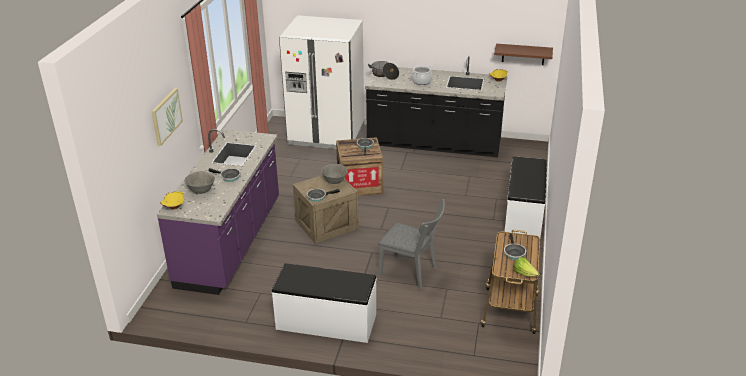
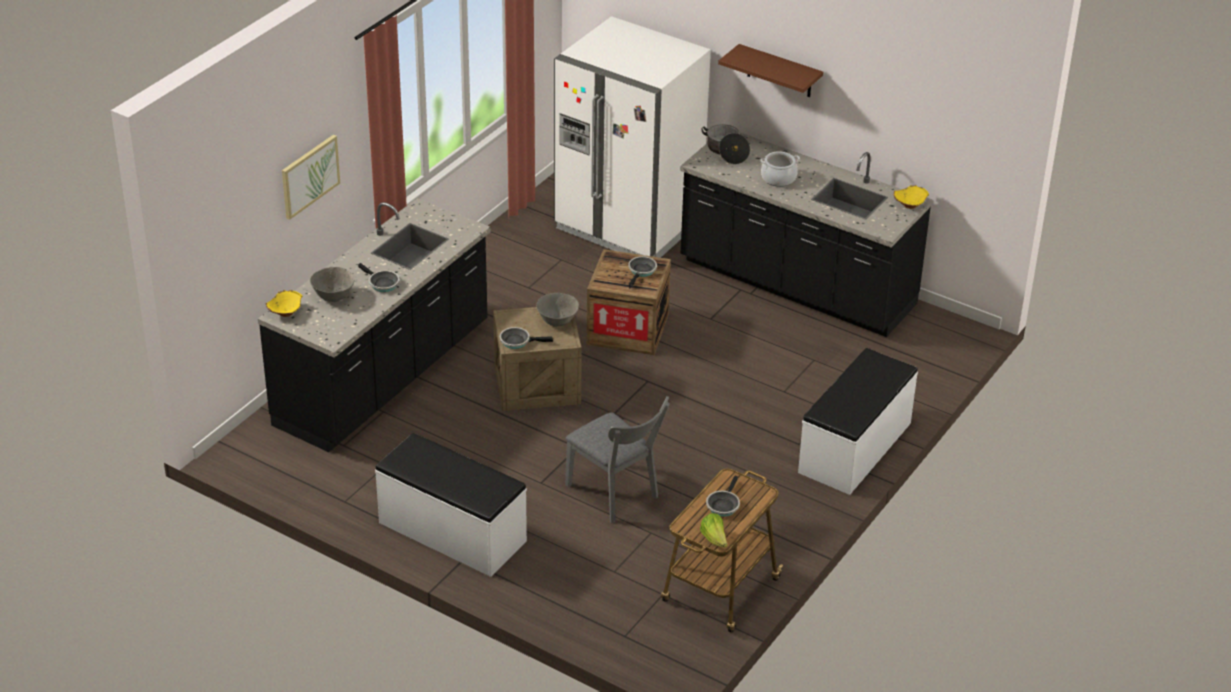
camera: 20 degrees right, 5 degrees up
(231, 242) = (384, 377): purple counter -> black counter
(523, 54) = (961, 171): brown shelf -> brown shelf (779, 71)

